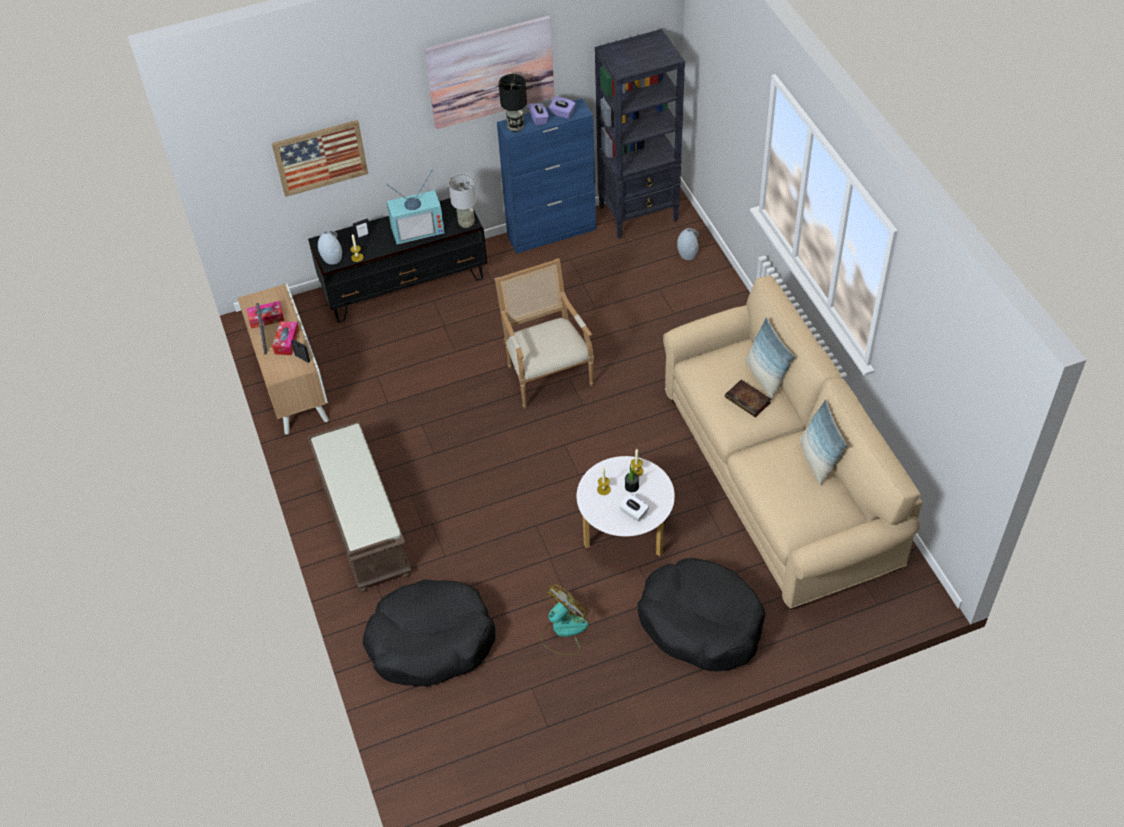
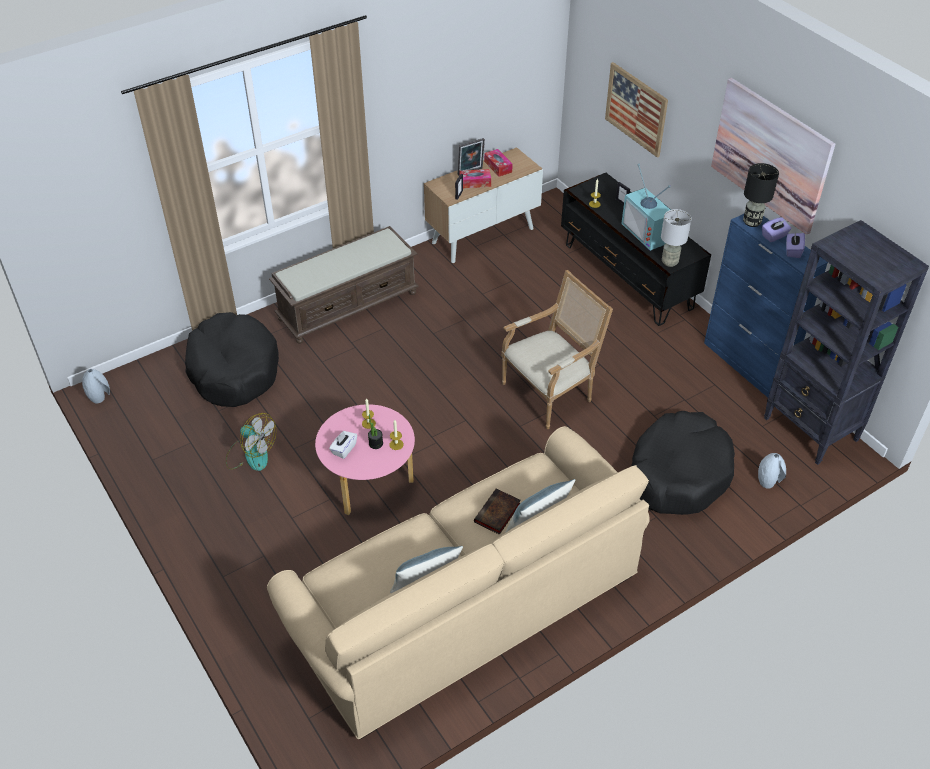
camera: 75 degrees right, 5 degrees down
(332, 258) = (587, 190): grey vase -> grey vase (100, 396)
(625, 532) = (369, 482): white coffee table -> pink coffee table
(701, 623) = (269, 557): black dog bed -> black dog bed (678, 473)

